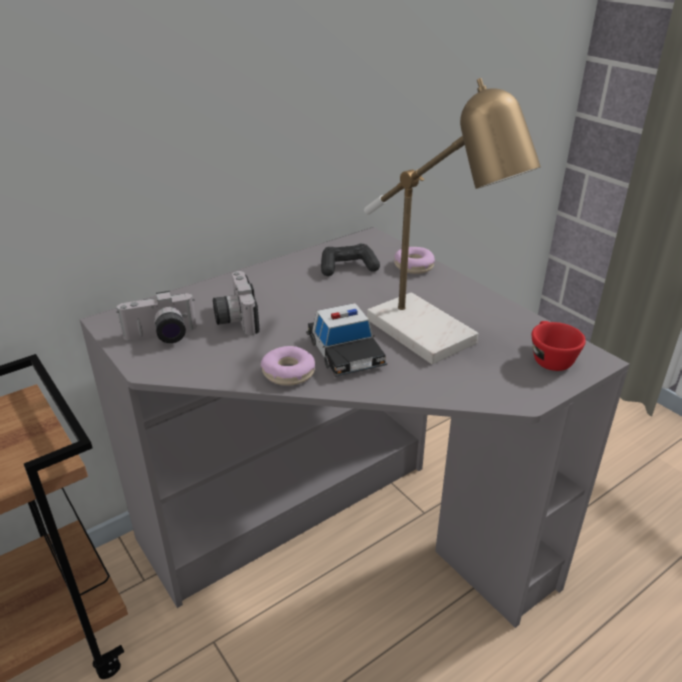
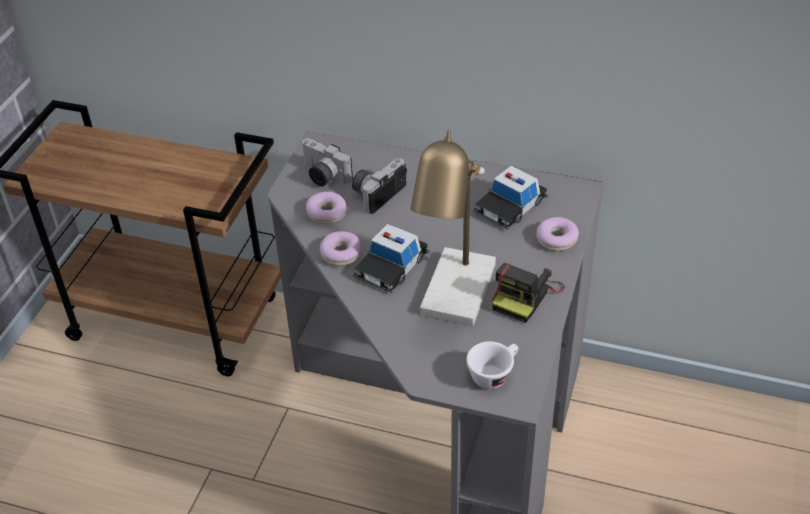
camera: 55 degrees right, 10 degrees up
(217, 357) = (326, 213): none -> donut
(348, 268) = (510, 206): black game controller -> toy car
(465, 304) = (525, 295): none -> camera
(549, 358) = (493, 374): red cup -> white cup

